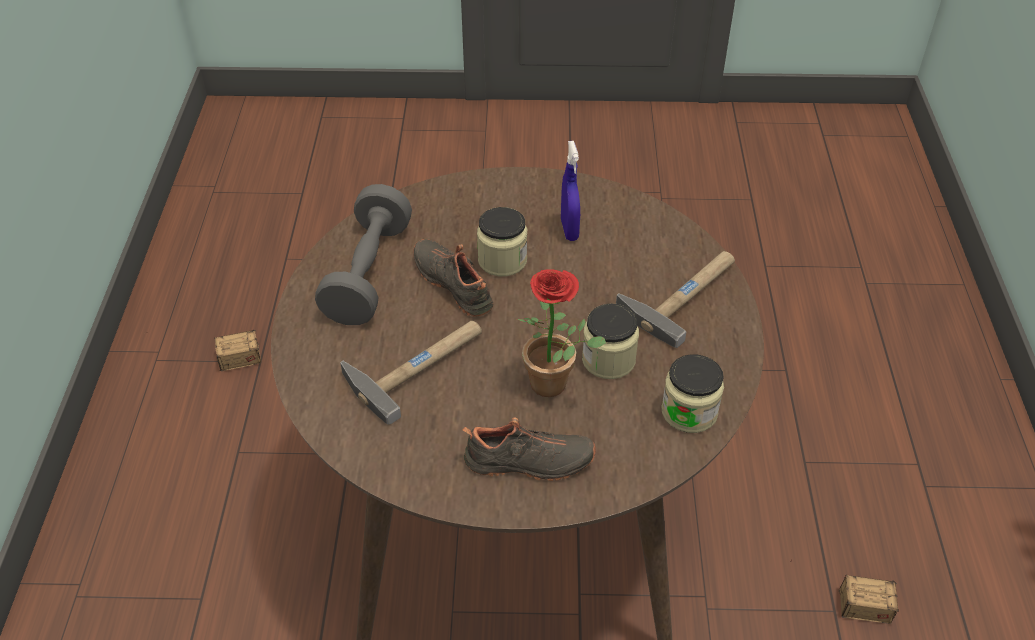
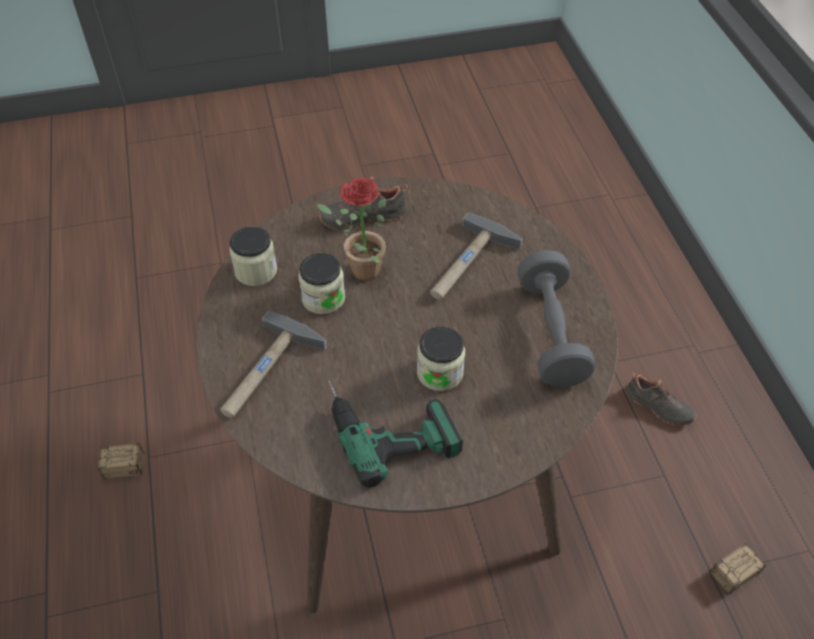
camera: 165 degrees right, 5 degrees up
(455, 283) = (472, 339): black shoe -> black shoe (658, 407)
(569, 230) = (388, 423): blue spray bottle -> power drill

